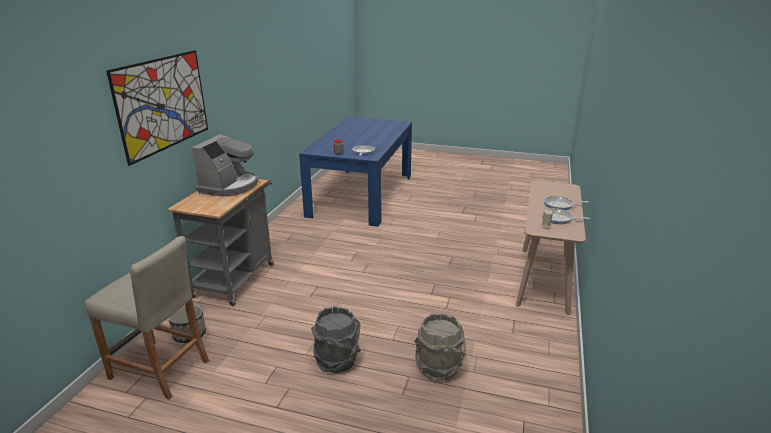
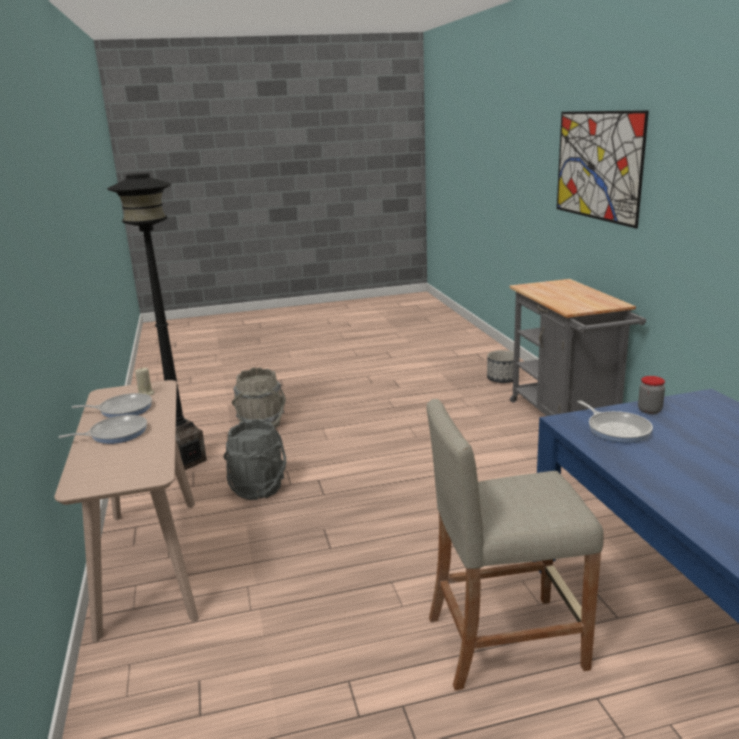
camera: 150 degrees right, 5 degrees down
(159, 369) = (479, 363): beige stool -> beige stool (505, 641)
(230, 186) = (582, 300): coffee machine -> none
(337, 360) = (356, 403): grey bucket -> grey bucket (258, 488)
(519, 348) = (183, 461): none -> black floor lamp

